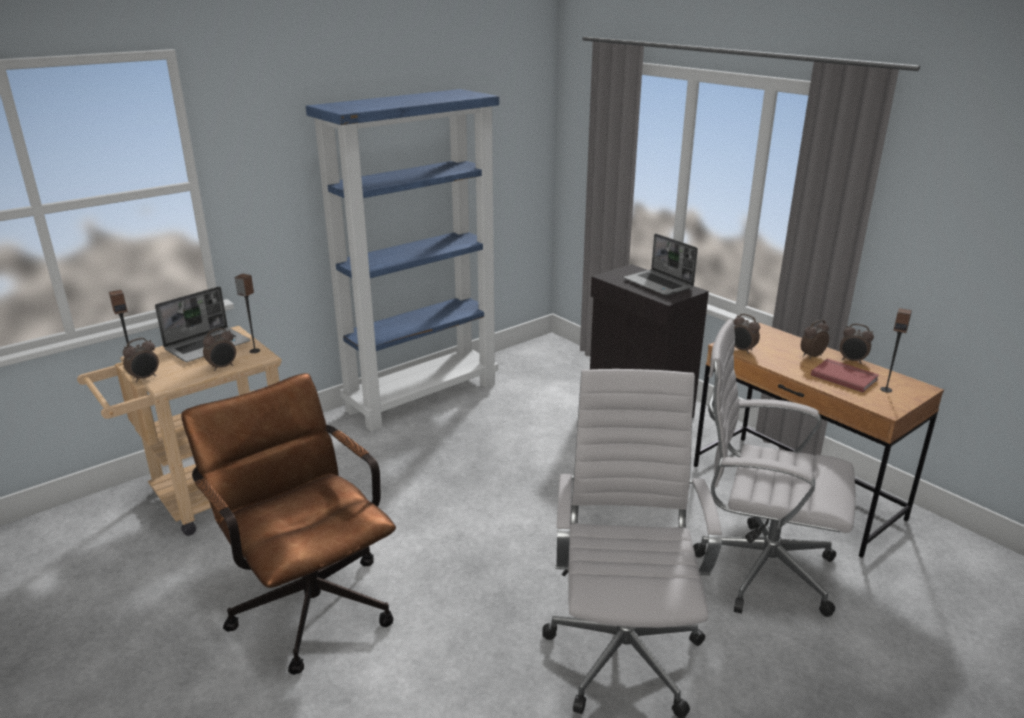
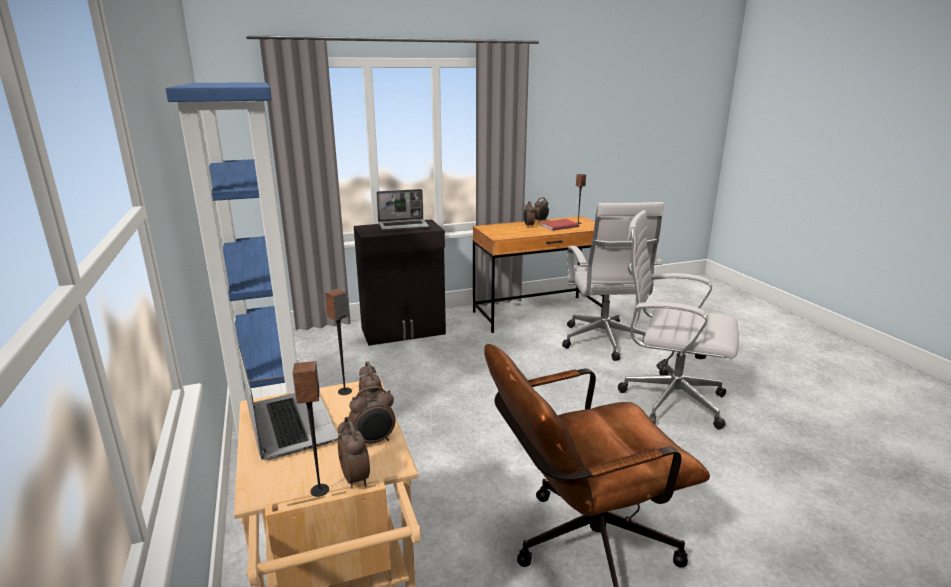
camera: 70 degrees left, 5 degrees down
(742, 350) = (508, 235): alarm clock -> alarm clock (374, 441)
(758, 569) = (604, 343): white office chair -> white office chair turned 45 degrees counterclockwise

